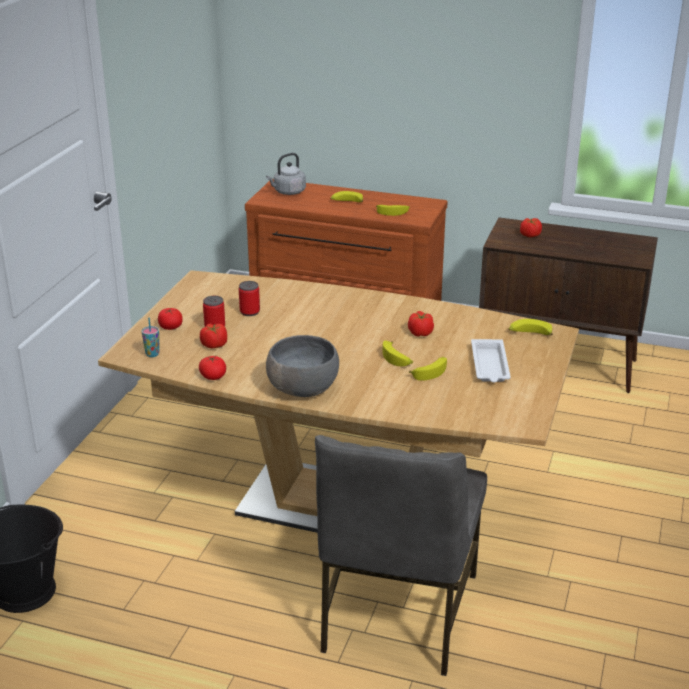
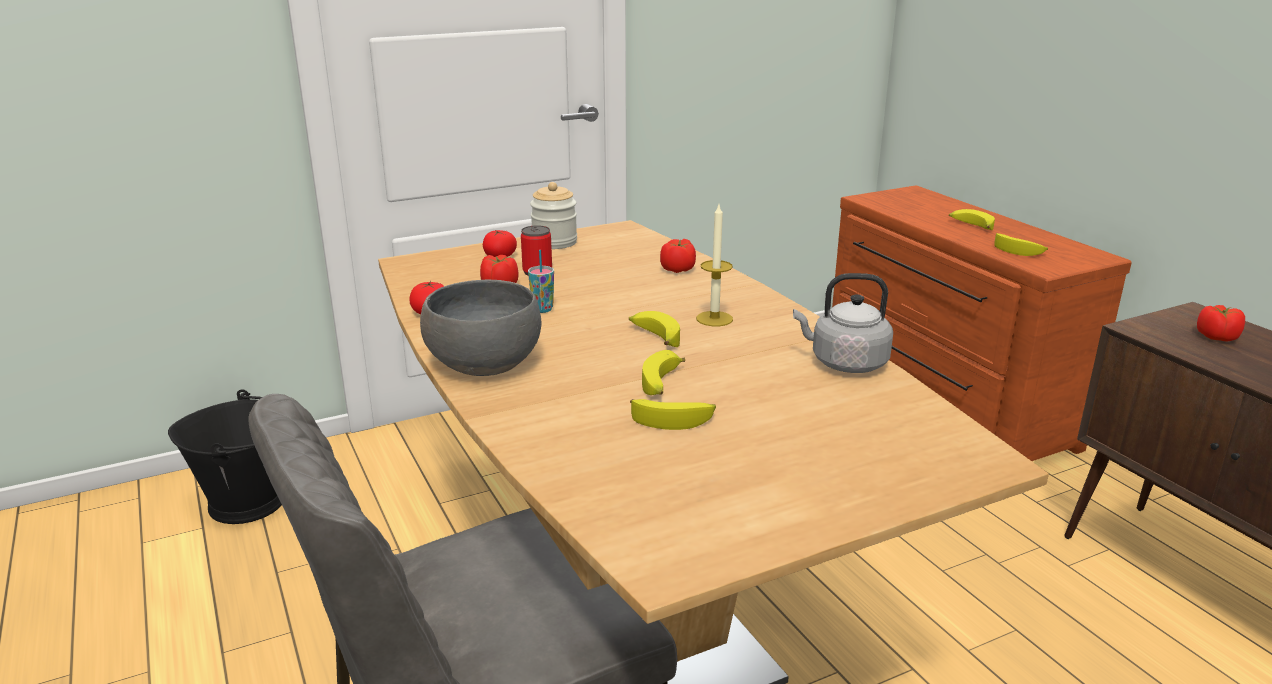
camera: 45 degrees right, 5 degrees down
(152, 354) = (429, 271): cup -> cup (542, 309)
(181, 304) = (554, 242): none -> jar
(250, 312) = (603, 272): can -> none
(288, 192) = (911, 200): grey kettle -> grey kettle (844, 363)
(356, 315) = (714, 319): none -> candle
(420, 333) = (758, 369): tomato -> tomato (678, 269)
(490, 366) = (777, 453): white tray -> none
(529, 334) = (933, 441): banana -> banana (654, 337)

